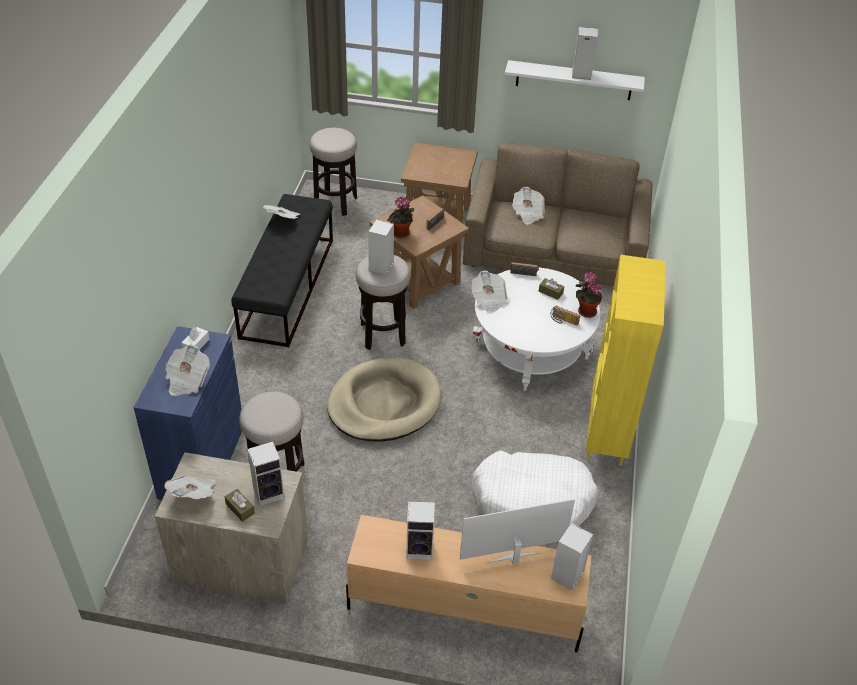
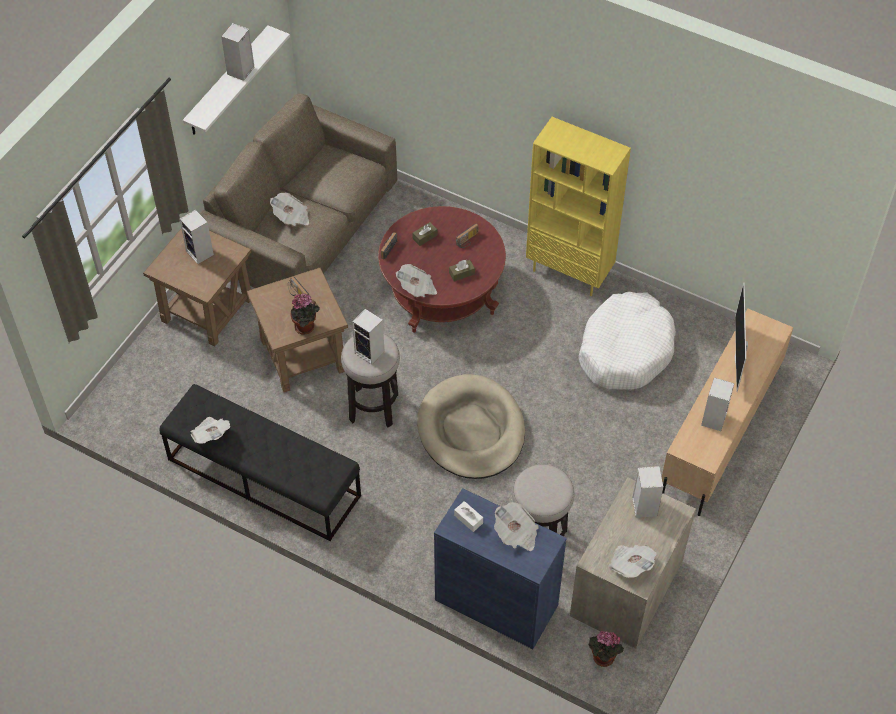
camera: 70 degrees left, 10 degrees up
(240, 508) = (656, 531): brown tissue box -> brown tissue box (461, 273)
(335, 203) = (131, 399): stool -> none
(531, 349) = (442, 291): white coffee table -> red coffee table
(567, 576) = (763, 329): speaker -> speaker (201, 253)
(585, 311) = (461, 220): potted plant -> potted plant (602, 658)

